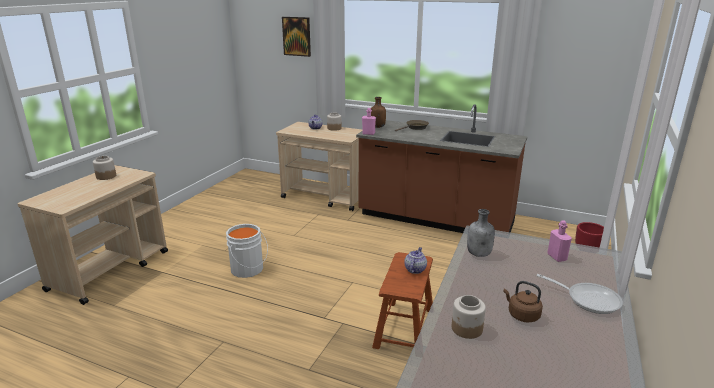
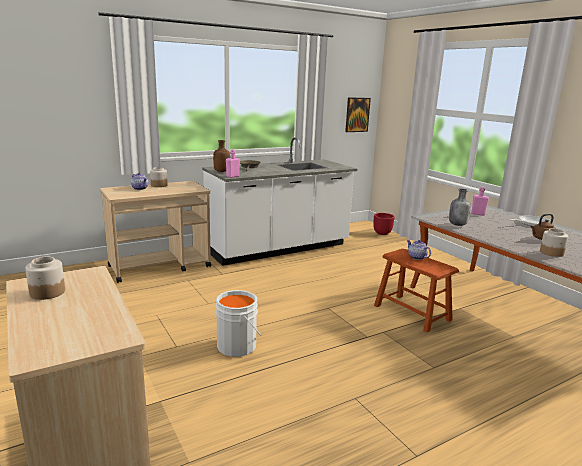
camera: 55 degrees left, 5 degrees down
(296, 36) = (78, 82): picture -> picture (357, 114)
(435, 219) = (279, 248): brown counter -> white counter

